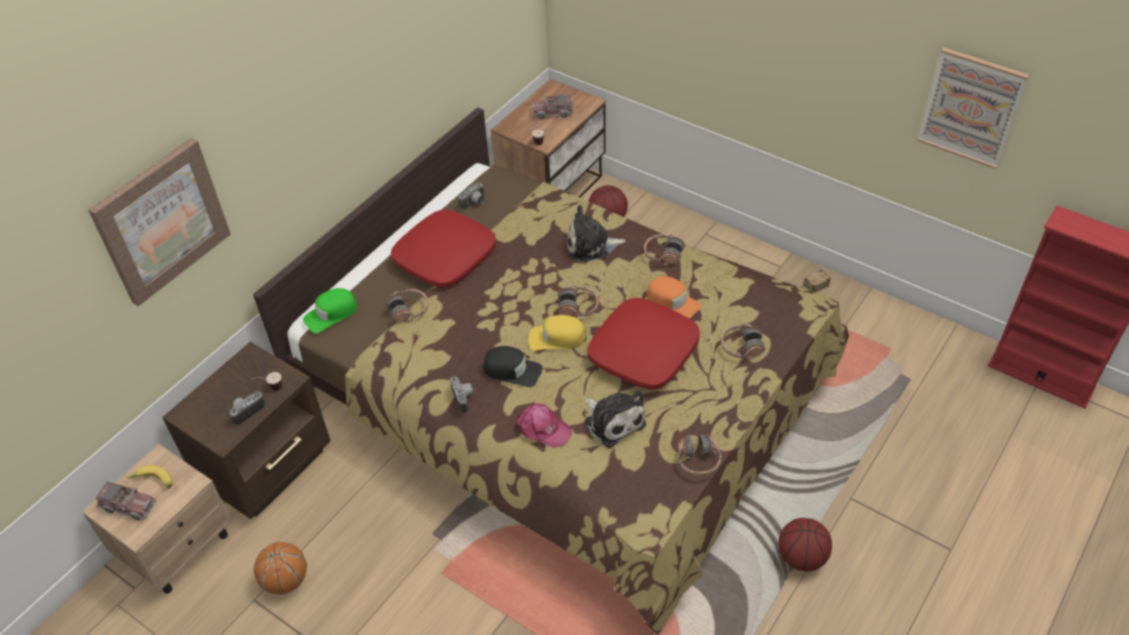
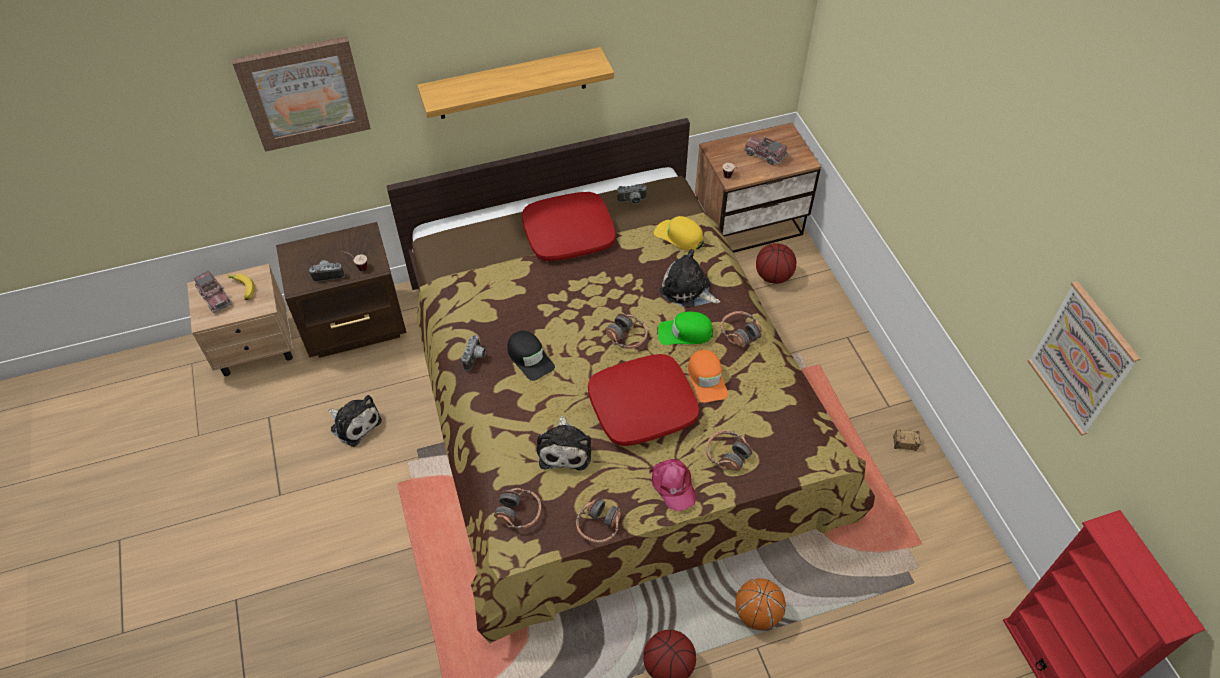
camera: 35 degrees right, 5 degrees up
(286, 580) = (298, 417): basketball -> basketball (757, 613)
(331, 314) = (448, 233): green cap -> green cap (685, 333)
(337, 131) = (512, 84): none -> shelf
(349, 550) = (354, 423): none -> plush toy
(409, 310) = (501, 262): headphones -> headphones (519, 513)
(543, 429) = (508, 420): pink cap -> pink cap (673, 485)
(557, 338) = (587, 352): yellow cap -> yellow cap (679, 236)

